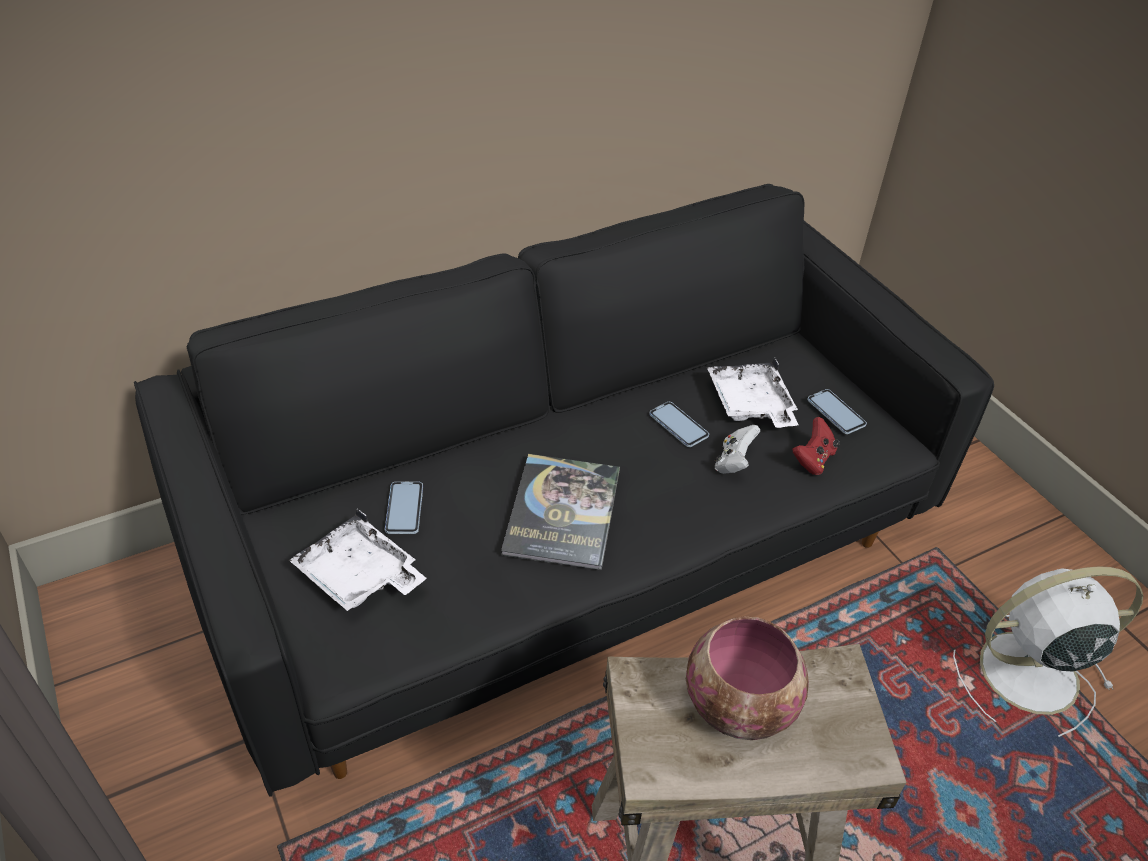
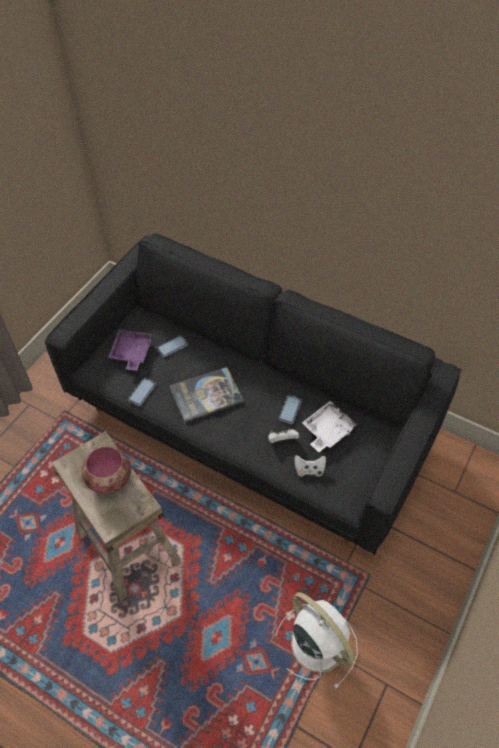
camera: 60 degrees right, 10 degrees up
(359, 577) = (131, 353): white tray -> purple tray
(813, 459) = (309, 470): red game controller -> white game controller
(836, 413) = (351, 467): phone -> phone (142, 392)

